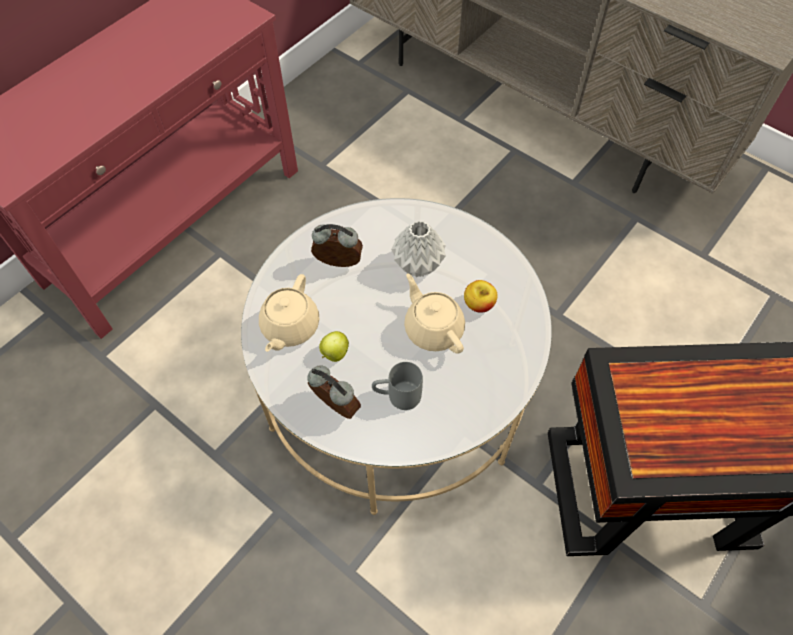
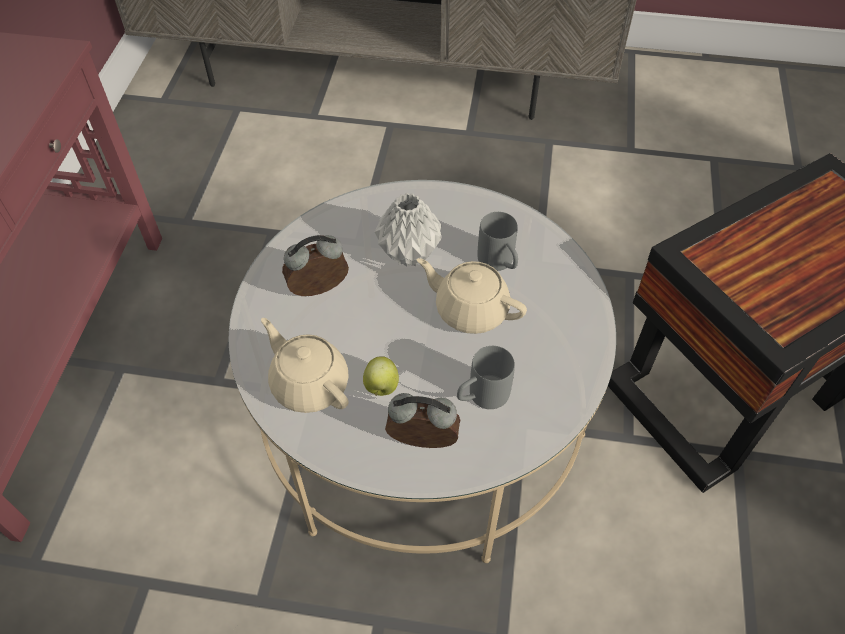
camera: 30 degrees left, 5 degrees down
(289, 327) = (309, 383): beige teapot -> beige teapot turned 150 degrees clockwise
(479, 304) = (499, 263): apple -> grey mug

